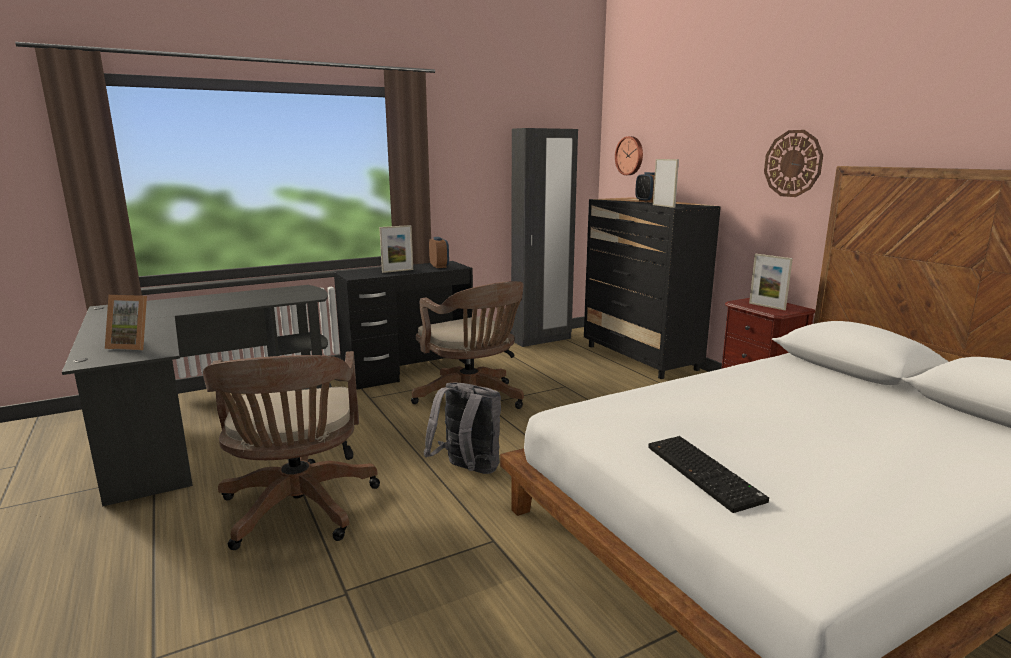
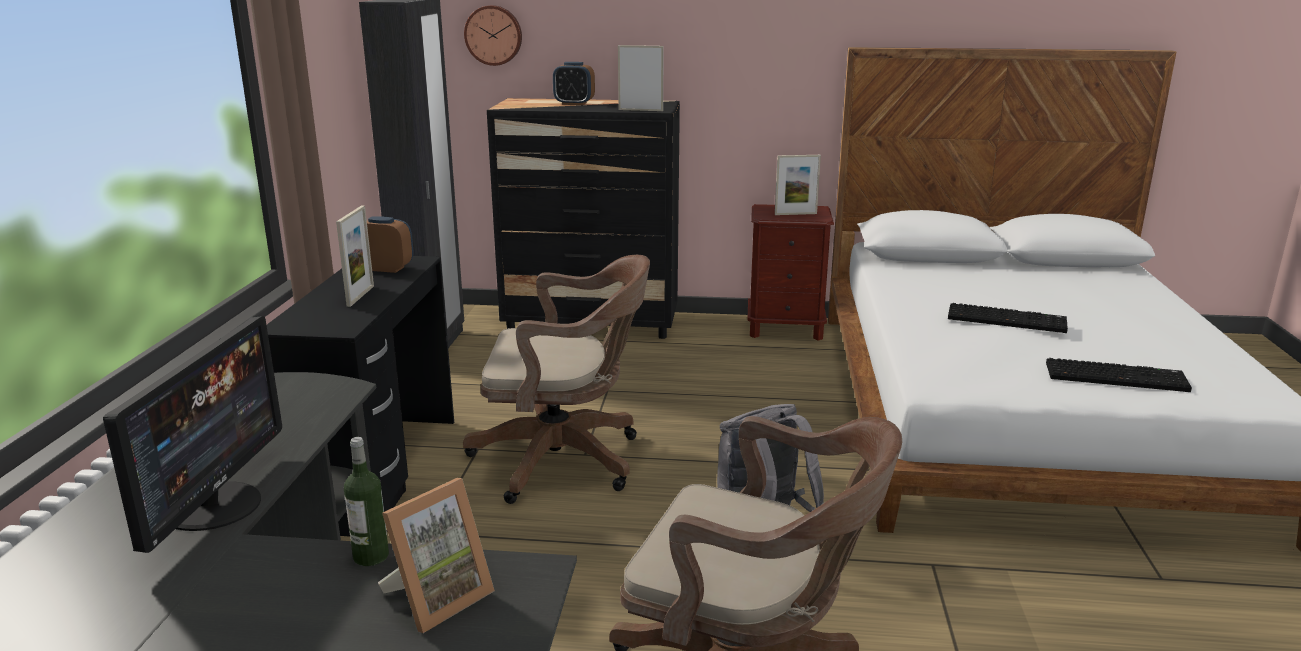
camera: 55 degrees left, 5 degrees up
(164, 331) = (371, 556): none -> bottle
(194, 308) = (214, 505): none -> monitor
(748, 412) = (1007, 319): none -> keyboard
(793, 163) = (779, 44): wall clock -> none

